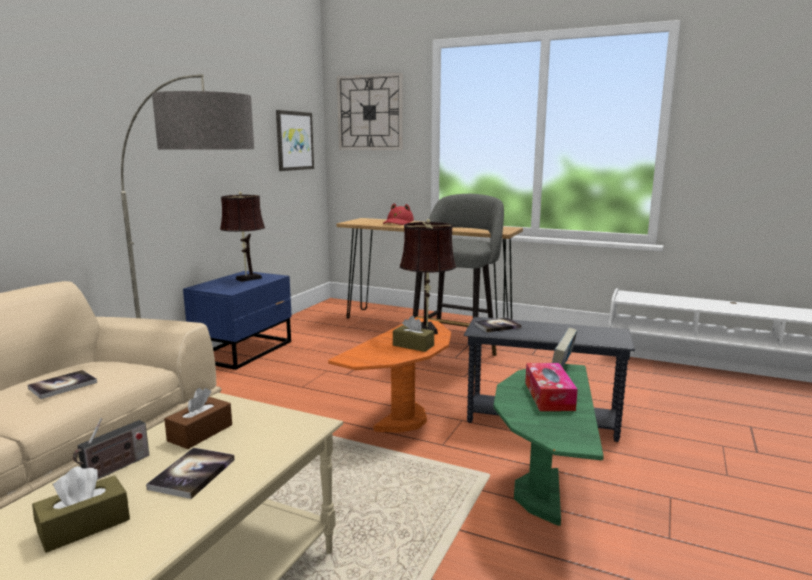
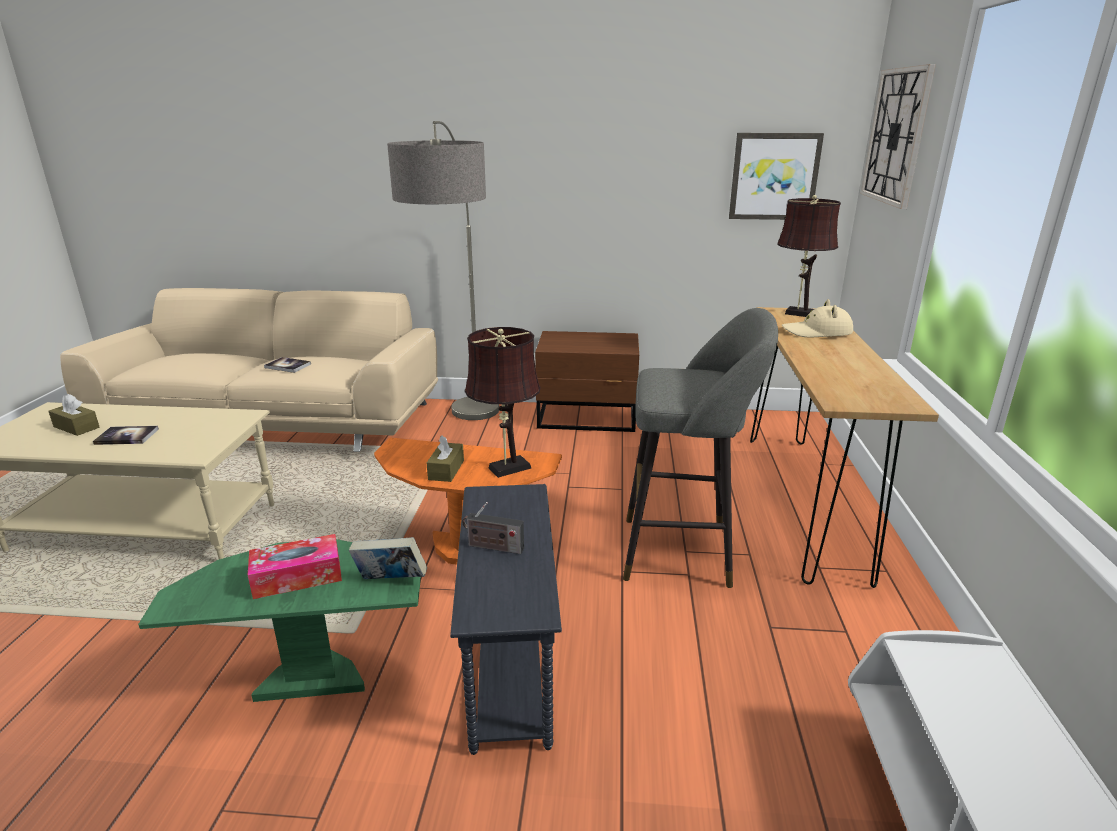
camera: 70 degrees right, 10 degrees up
(114, 469) = (143, 415): radio -> radio (493, 547)
(200, 433) = (189, 423): brown tissue box -> none
(245, 350) = (588, 418): blue nightstand -> brown nightstand
(246, 279) = (601, 342): brown table lamp -> brown table lamp (797, 313)
(398, 223) = (817, 332): red hat -> beige hat
(497, 326) = (507, 504): book -> none

